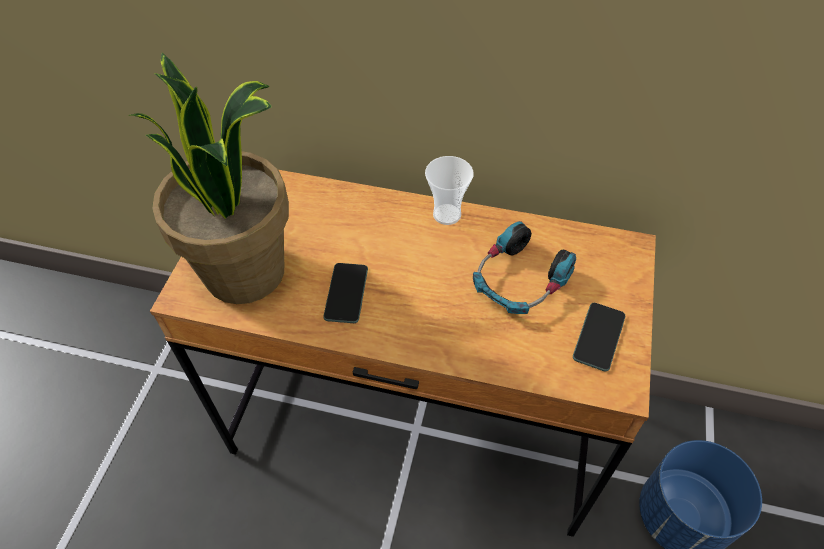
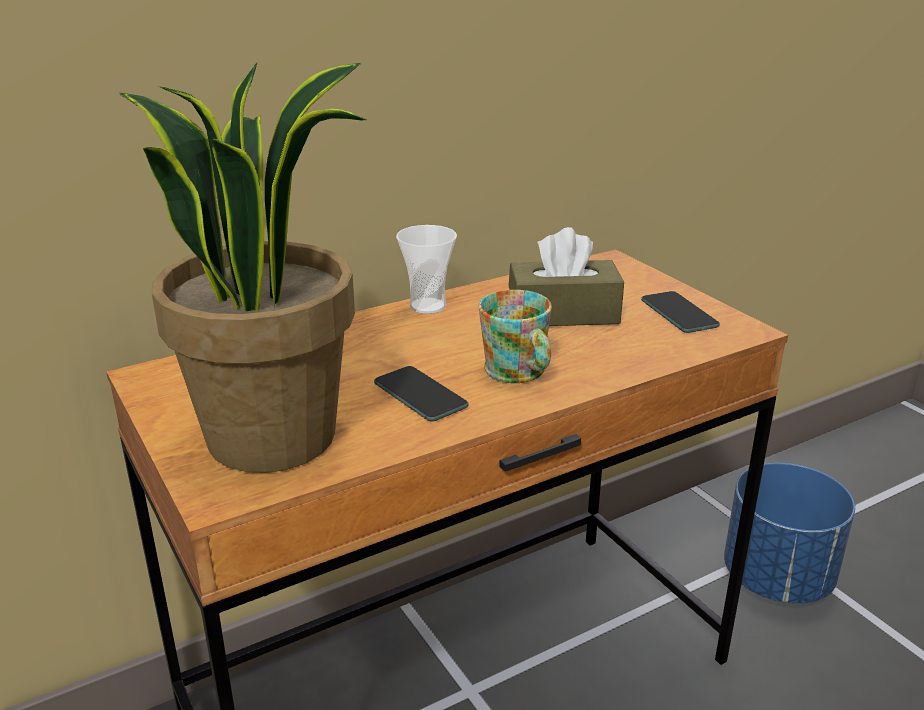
camera: 45 degrees left, 25 degrees down
(419, 316) = (518, 373): none -> mug
(519, 280) = (563, 313): headphones -> brown tissue box

